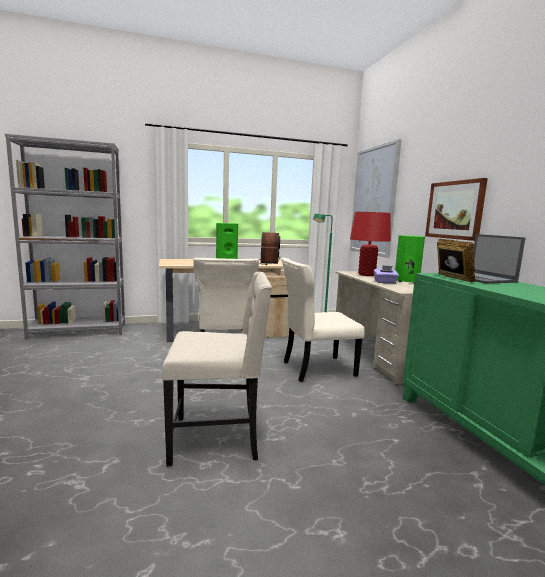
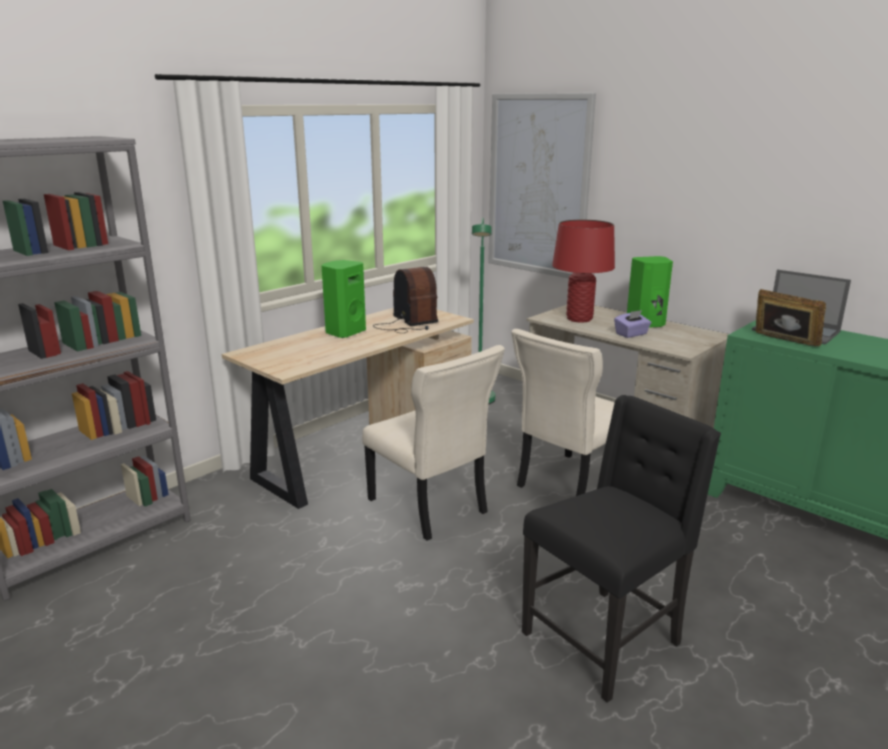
camera: 30 degrees left, 10 degrees up
(217, 439) = (604, 639): beige chair -> black chair
(454, 210) = (710, 220): picture -> none

